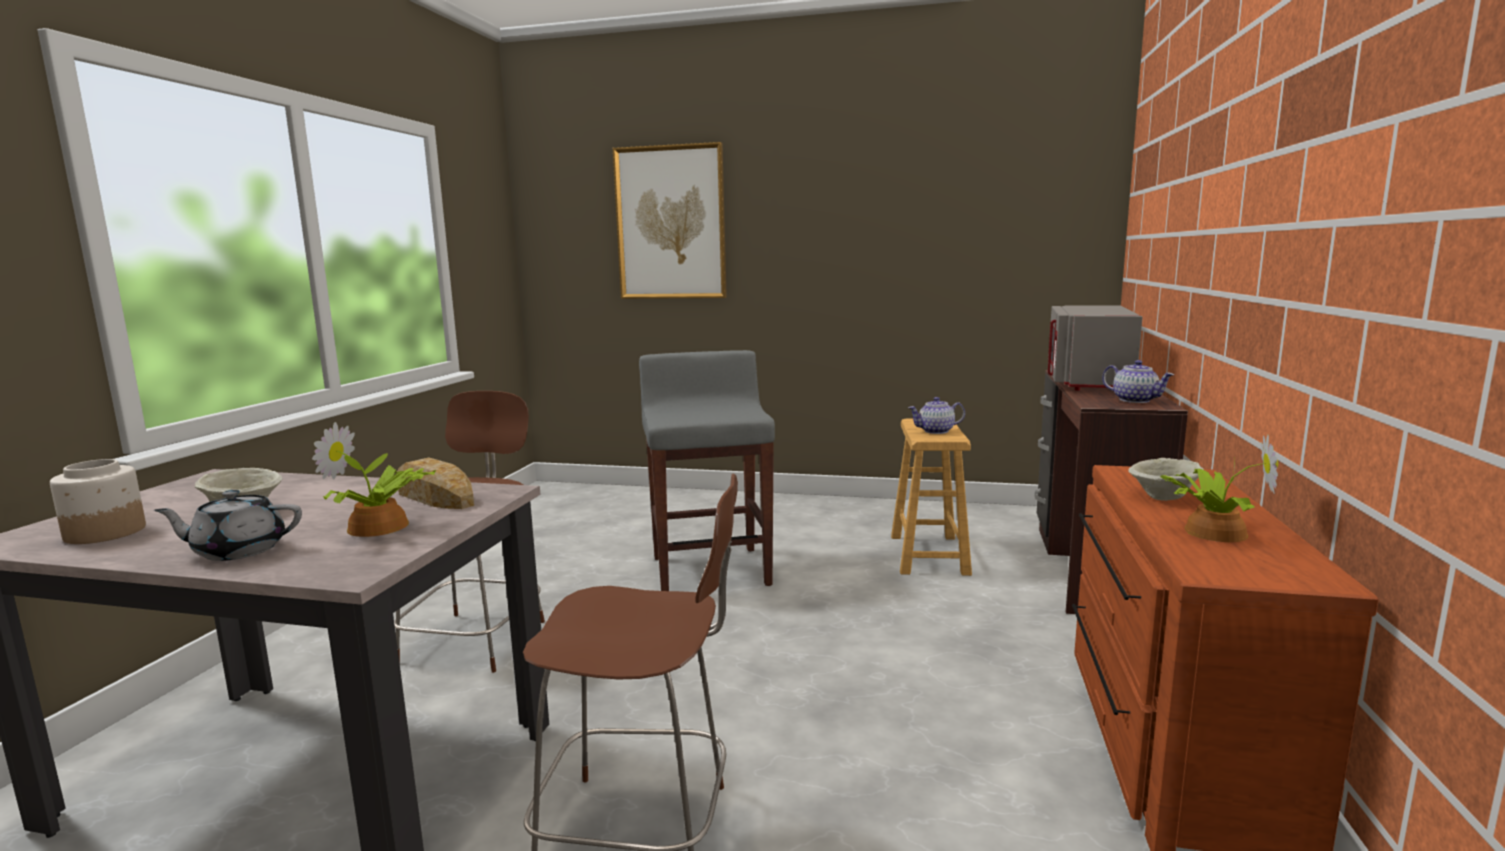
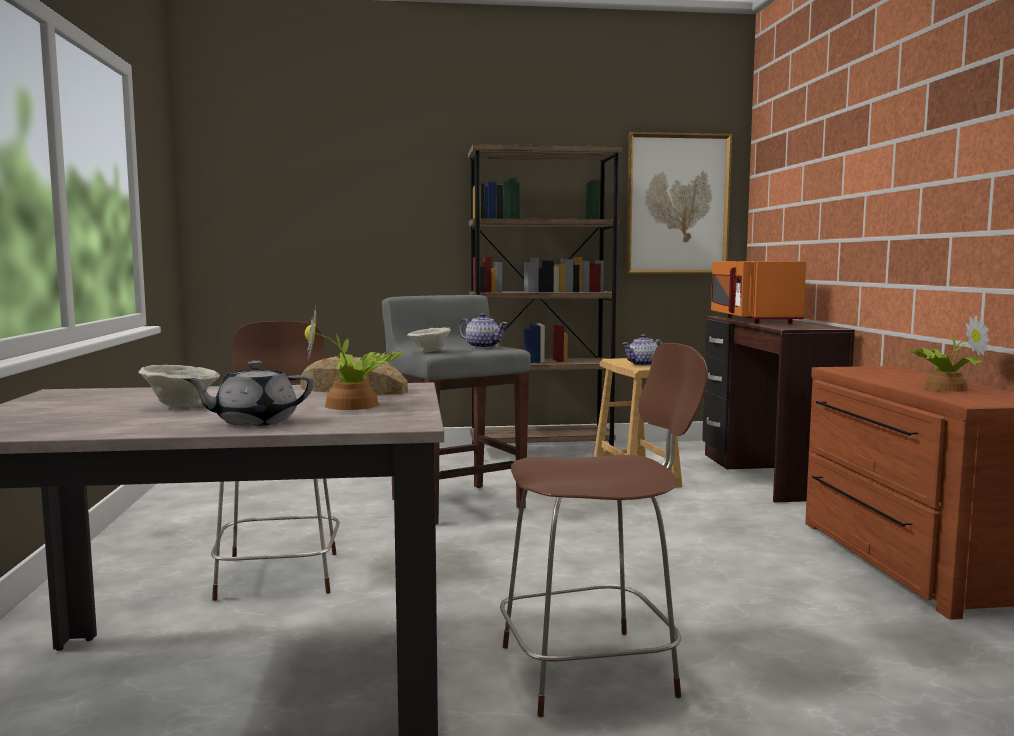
camera: 20 degrees left, 5 degrees down
(104, 533) = (61, 423): jar -> none
(671, 223) = (352, 184): picture -> picture (677, 204)
(855, 508) = (541, 452): none -> brown bookcase
(1086, 381) = (752, 320): grey microwave -> orange microwave
(1135, 400) = (809, 326): teapot -> teapot (483, 346)
(1164, 498) = (887, 377): beige bowl -> beige bowl (430, 352)

